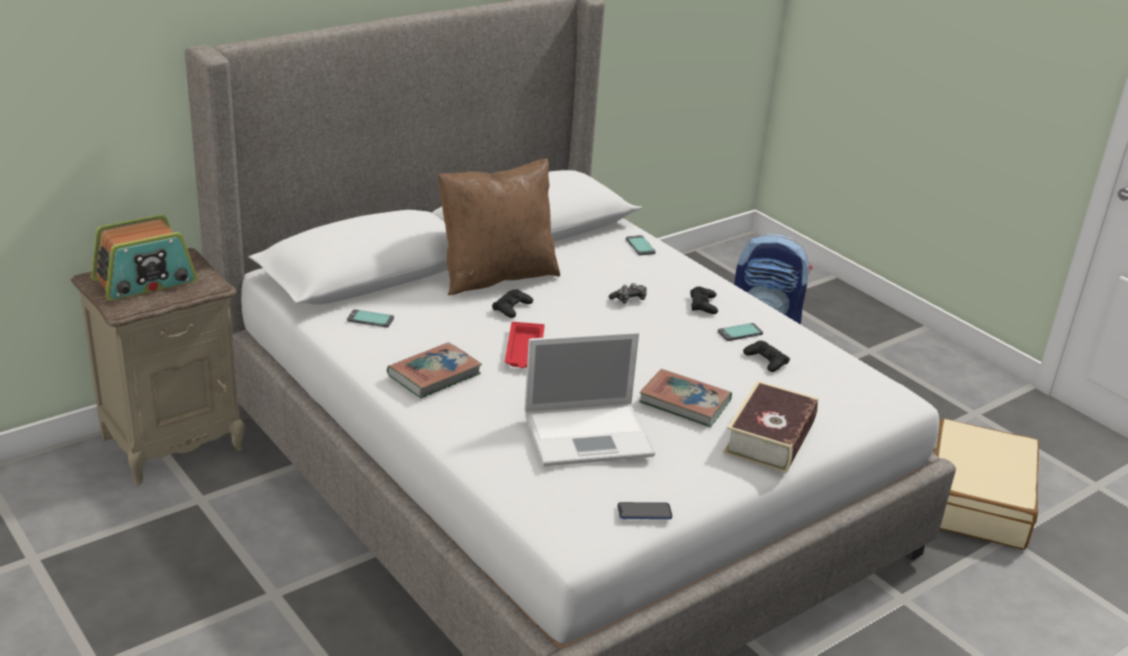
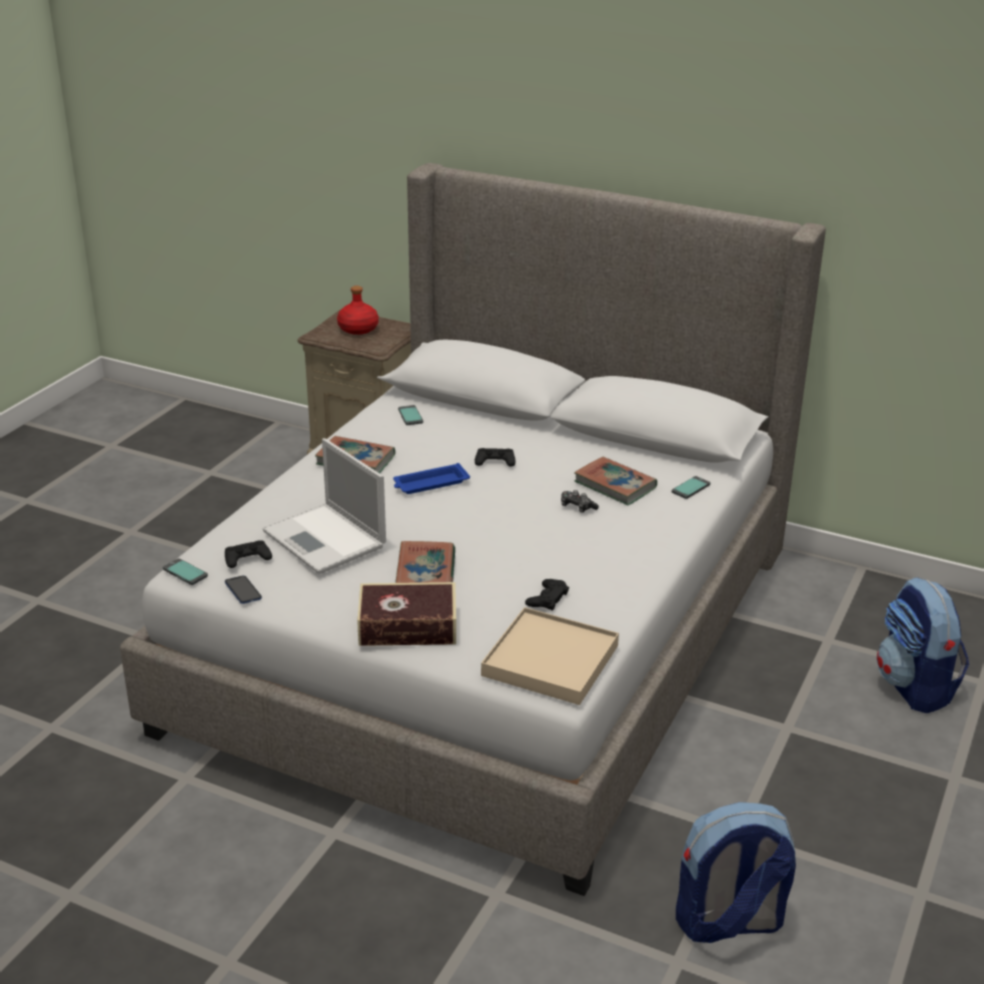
camera: 65 degrees right, 0 degrees up
(145, 281) = (358, 329): radio -> red bottle
(496, 276) = (542, 442): brown pillow -> none
(524, 351) = (430, 484): red tray -> blue tray
(606, 272) = (615, 485): none -> book
(703, 304) = (615, 544): black game controller -> black game controller (247, 558)
(740, 333) = (583, 574): phone -> phone (185, 573)
(860, 388) = (551, 660): none -> beige tray
(975, 500) = (728, 923): beige suitcase -> backpack

